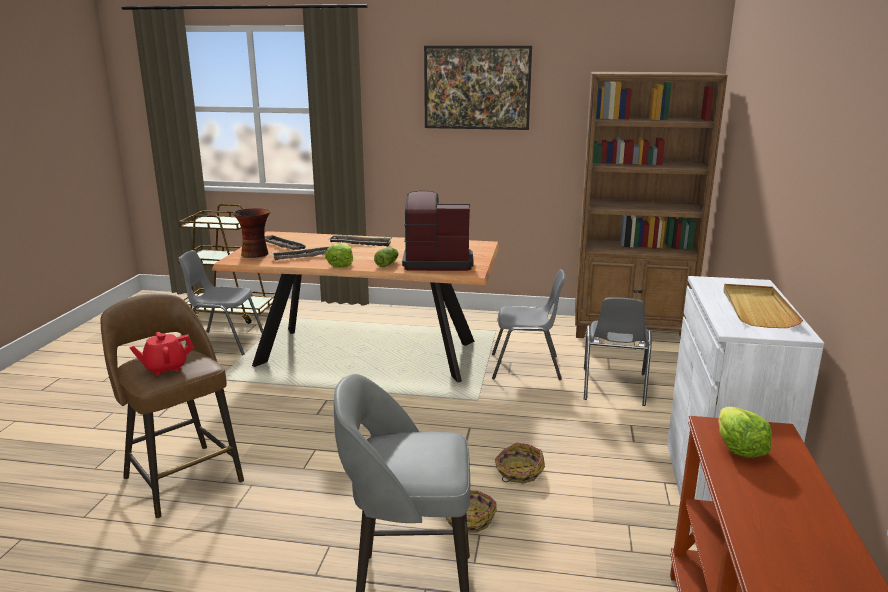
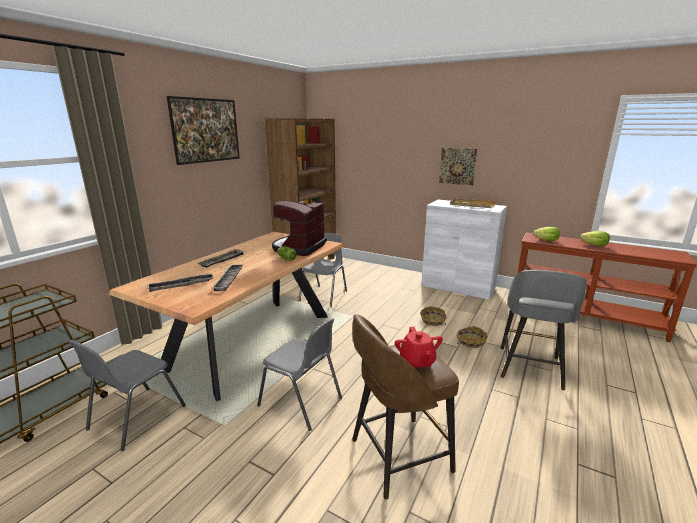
camera: 70 degrees left, 0 degrees up
(256, 254) = (190, 297): vase -> none
(340, 264) = (269, 271): lettuce -> lettuce (594, 245)
(613, 387) = (363, 282): grey chair -> grey chair (301, 402)
(803, 211) = (457, 166): none -> picture

